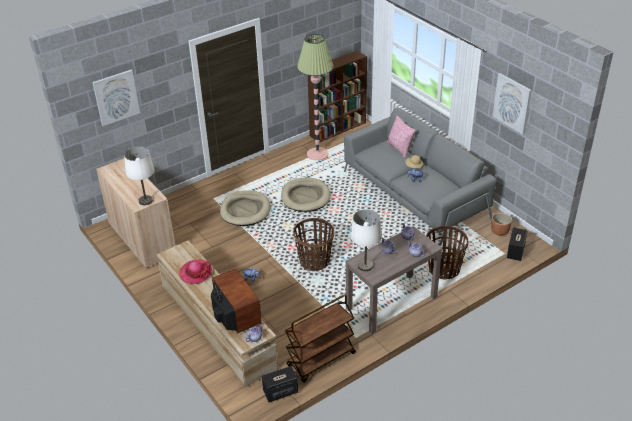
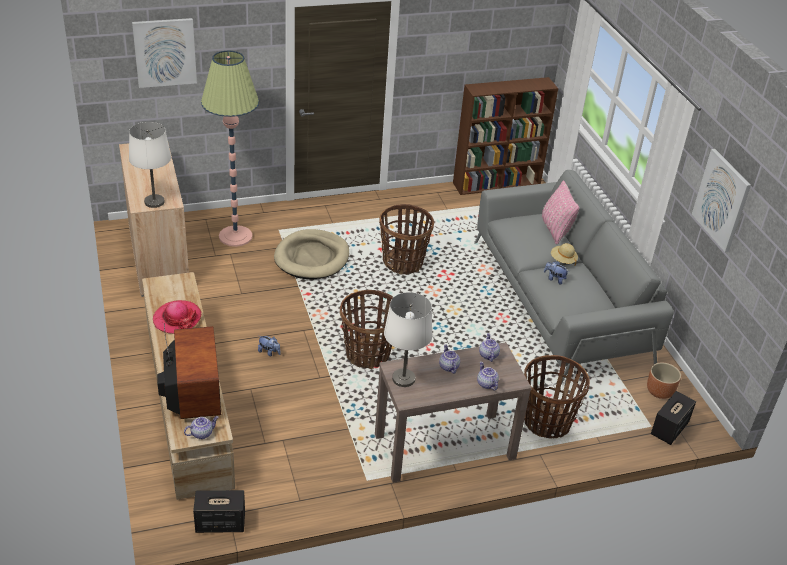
camera: 15 degrees right, 0 degrees up
(305, 197) = (403, 262): beige dog bed -> basket
(317, 154) = (450, 210): floor lamp -> floor lamp (235, 236)
(321, 360) = (301, 496): brown cart -> none

